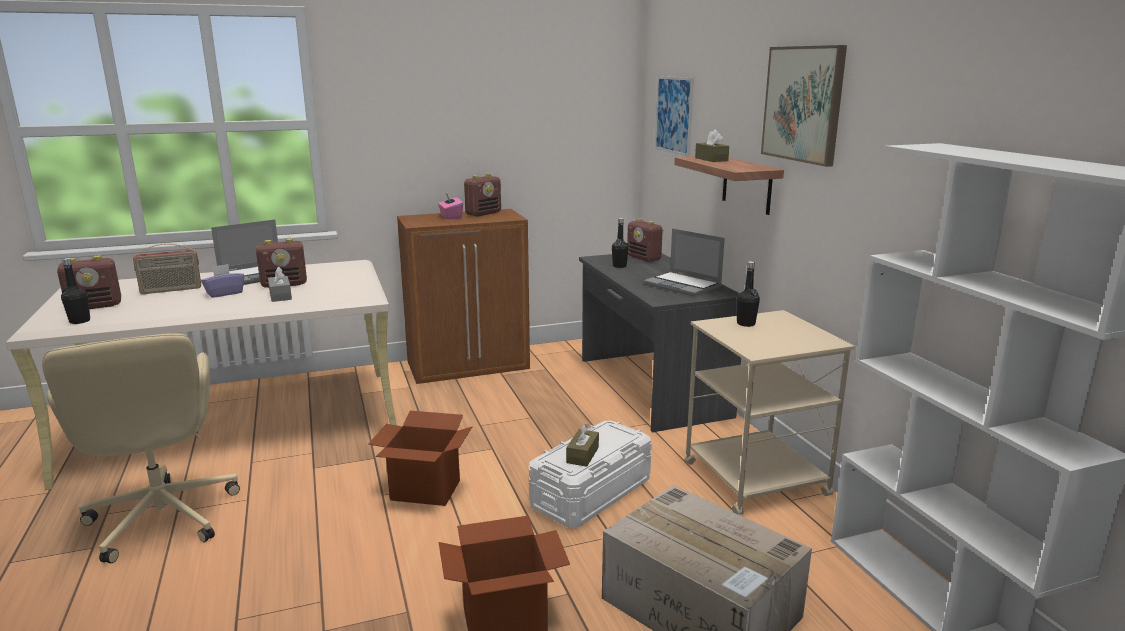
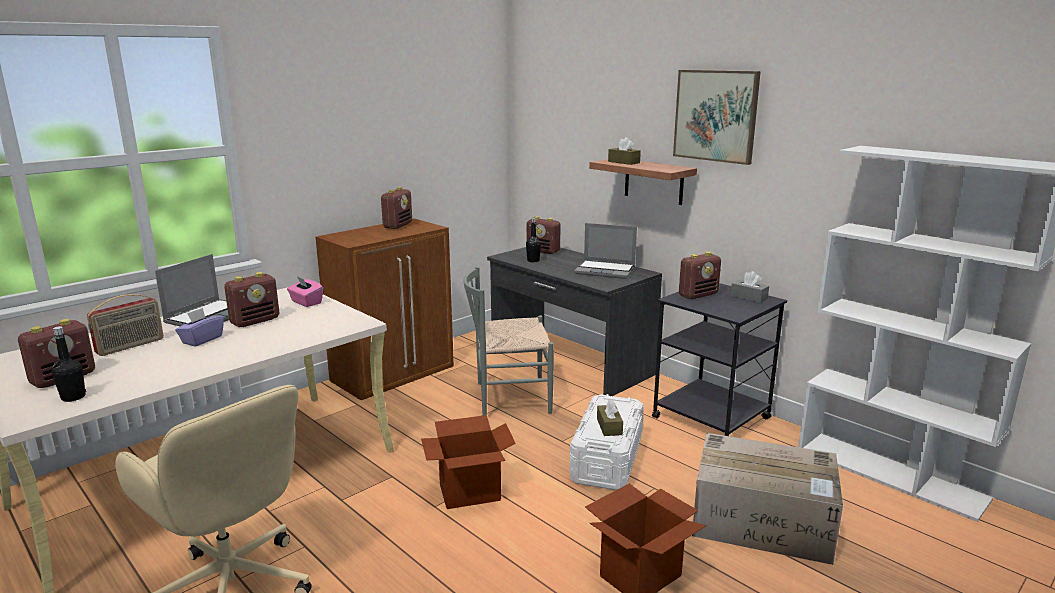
camera: 25 degrees left, 0 degrees up
(280, 295) = (270, 333): grey tissue box -> grey tissue box (749, 297)
(450, 217) = (372, 232): pink tissue box -> pink tissue box (306, 302)
(552, 410) = (509, 398): none -> grey chair
(674, 115) = (556, 124): picture -> none
(746, 324) = (698, 295): black bottle -> radio
(756, 480) = (712, 419): beige cart -> black cart

